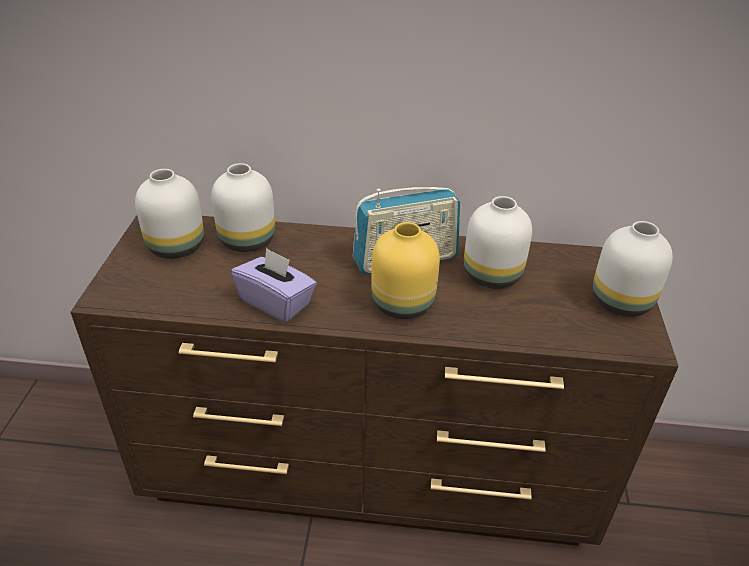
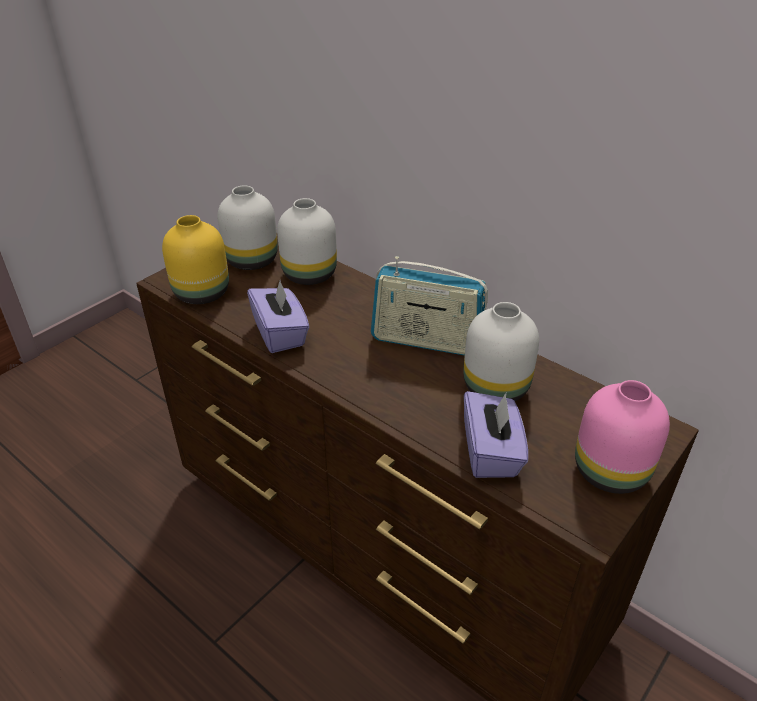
camera: 35 degrees right, 0 degrees up
(403, 305) = (381, 380): yellow vase -> yellow vase (200, 294)
(537, 325) = (491, 453): none -> purple tissue box
(622, 302) = (612, 472): white vase -> pink vase

